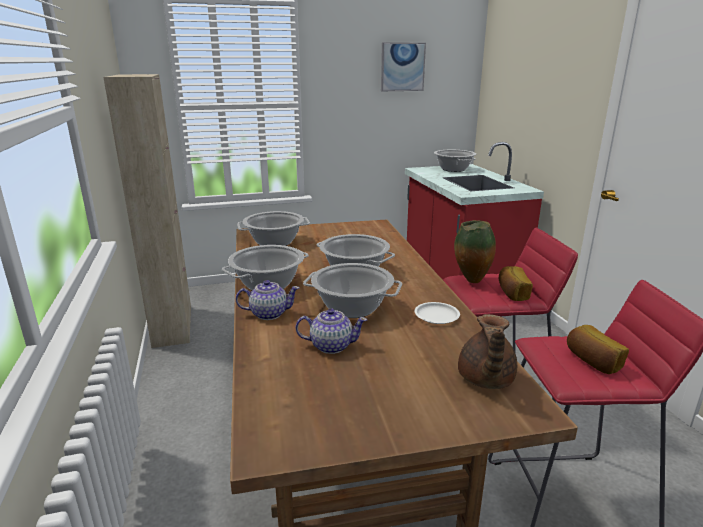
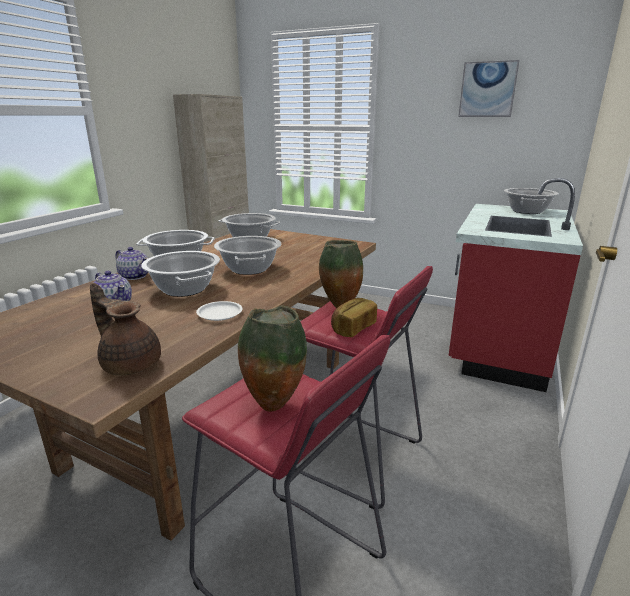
camera: 40 degrees right, 0 degrees up
(485, 380) = (130, 363): brown teapot -> brown teapot turned 75 degrees clockwise
(592, 361) = (274, 405): bread -> vase

